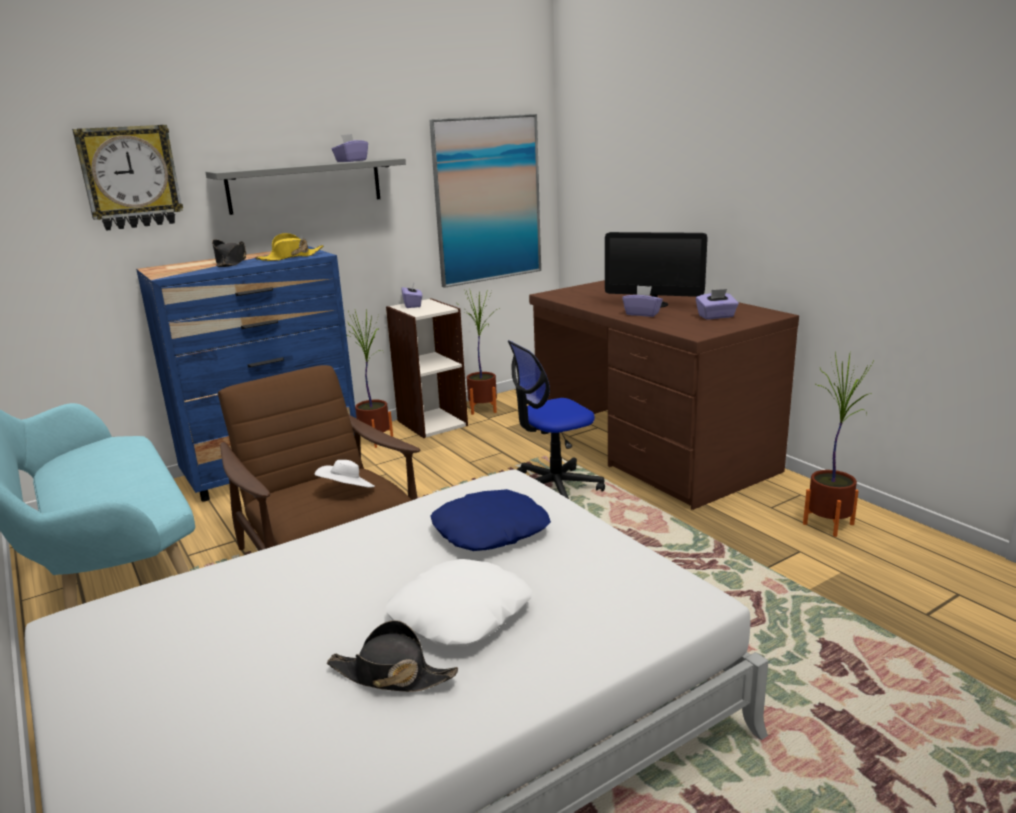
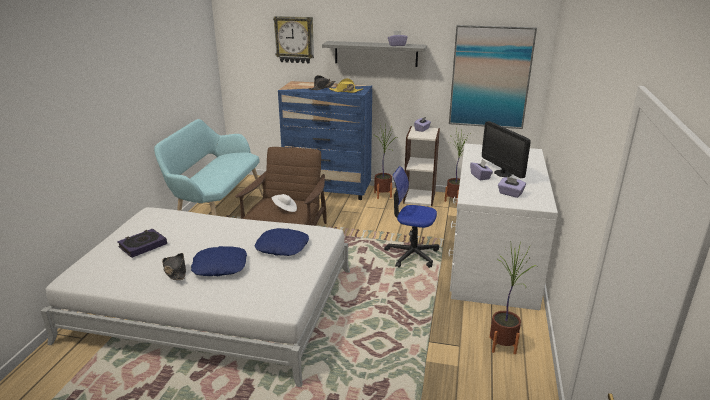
camera: 45 degrees right, 5 degrees up
(203, 683) = (143, 245): none -> book
(459, 613) = (220, 266): white pillow -> blue pillow
(650, 450) = (492, 261): brown desk -> white desk

